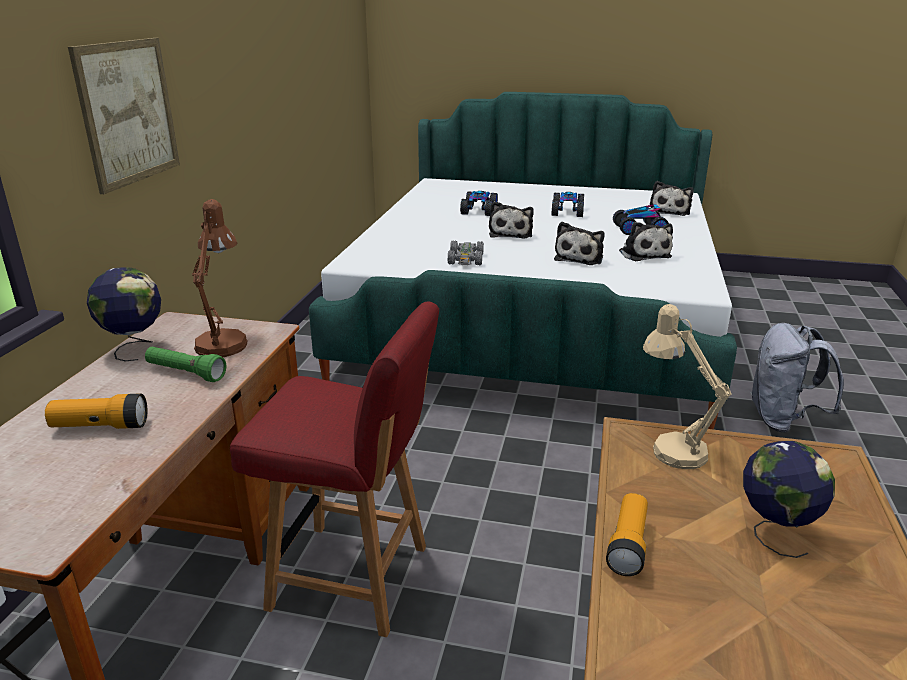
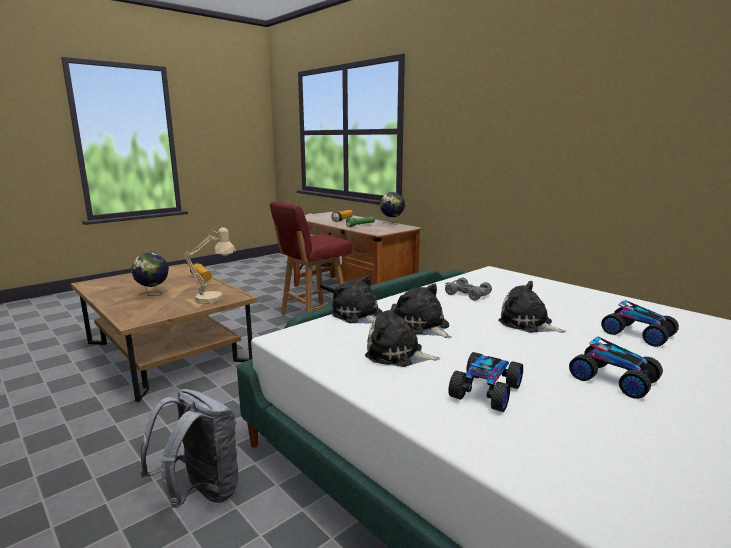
camera: 125 degrees right, 10 degrees down
(128, 112) = (459, 145): picture -> none
(224, 341) = (379, 229): brown table lamp -> none
(669, 211) = (581, 474): plush toy -> plush toy (358, 315)

